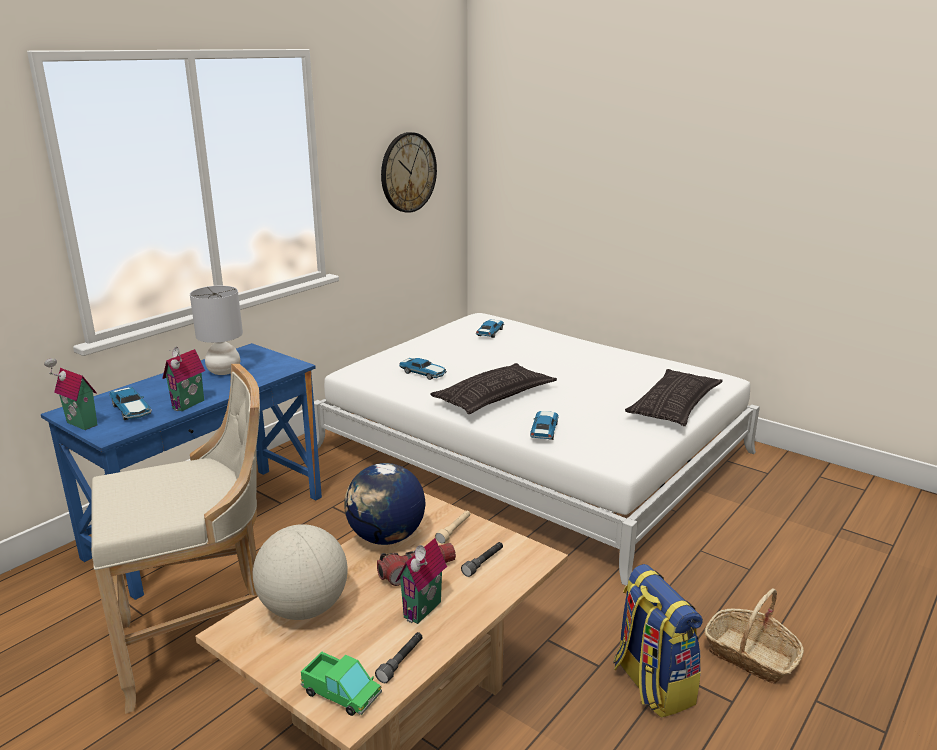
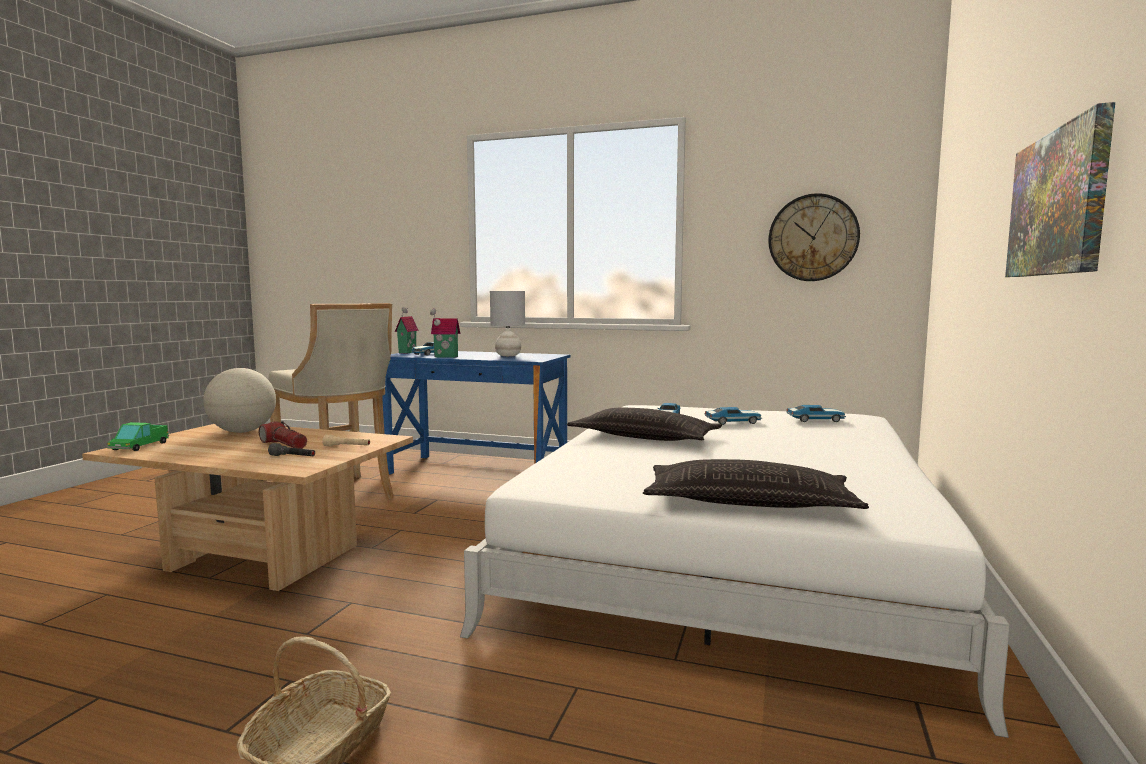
camera: 70 degrees right, 15 degrees down
(386, 537) = (335, 435): globe -> none
(401, 661) = (165, 452): grey flashlight -> none
(424, 611) = (226, 451): toy house -> none
(544, 430) = (582, 457): toy car -> toy car (734, 422)
(651, 684) = (270, 668): backpack -> none
(719, 201) = (1058, 204): none -> picture

